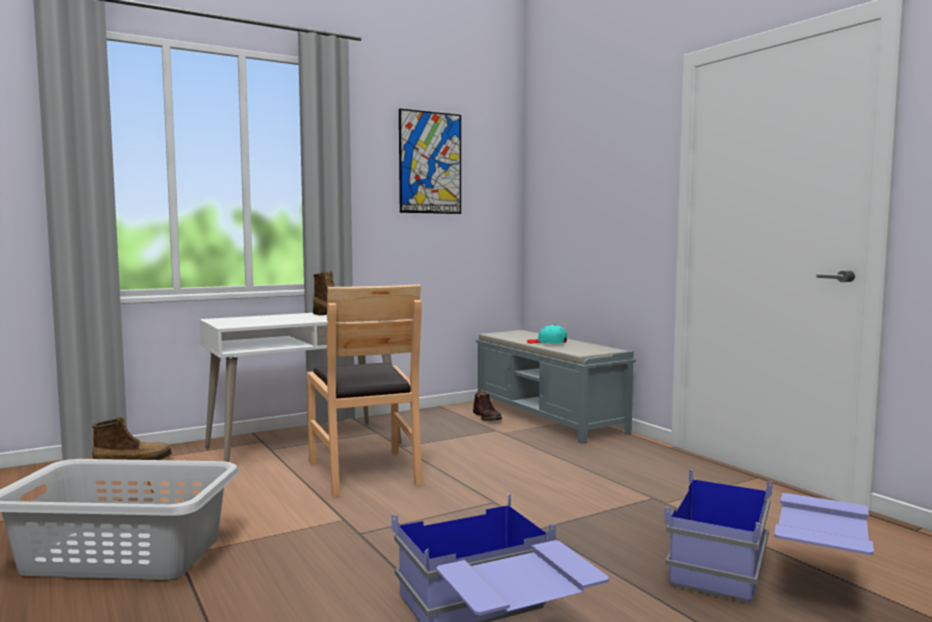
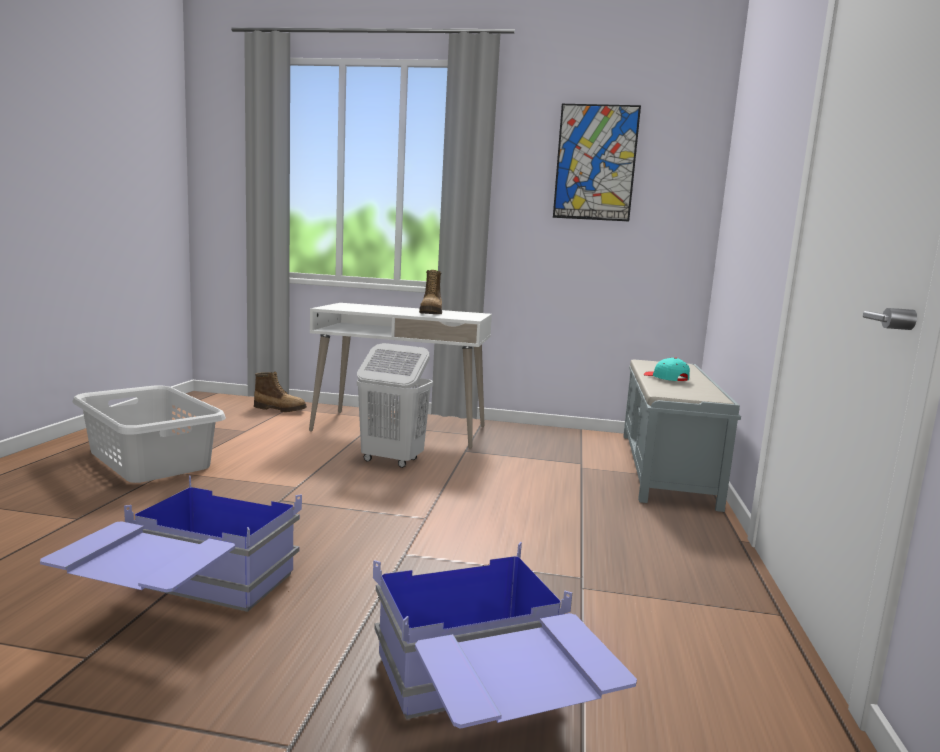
camera: 40 degrees right, 5 degrees up
(365, 472) = (391, 460): brown chair -> white laundry basket
(487, 417) = (601, 450): brown boot -> none

